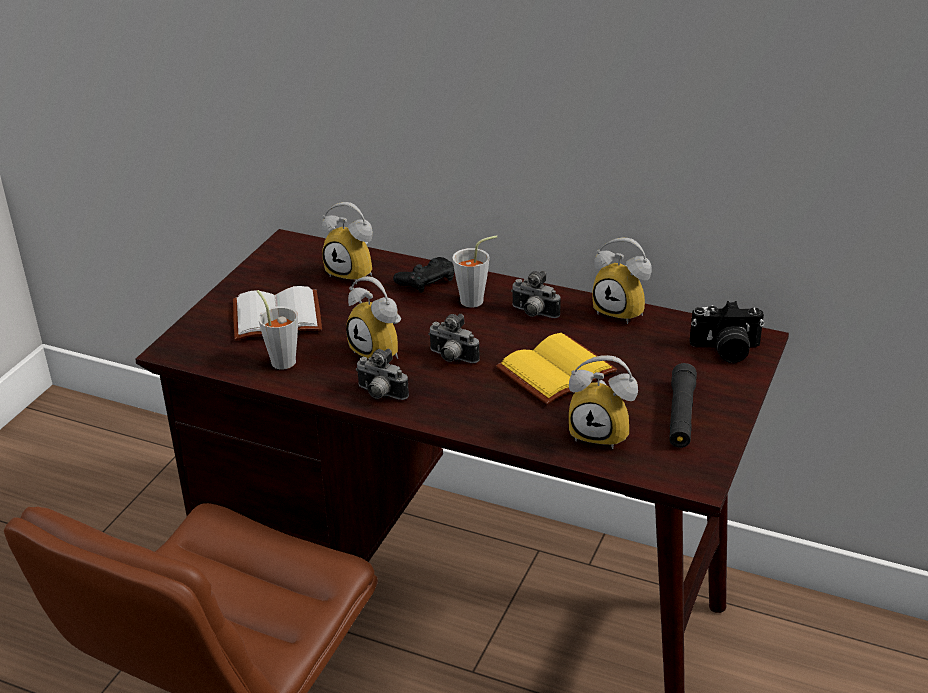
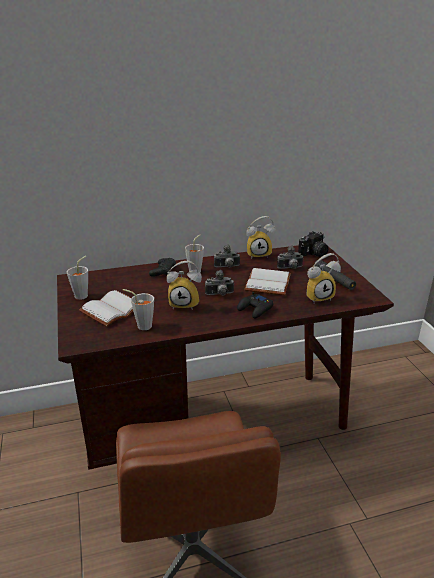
camera: 40 degrees left, 5 degrees down
(271, 277) = (83, 295): none -> grey cup
(355, 272) = (124, 279): alarm clock -> none
(380, 394) = (211, 320): camera -> camera (290, 268)
(467, 407) = (255, 309): none -> black game controller
(556, 373) = (269, 283): yellow book -> white book

